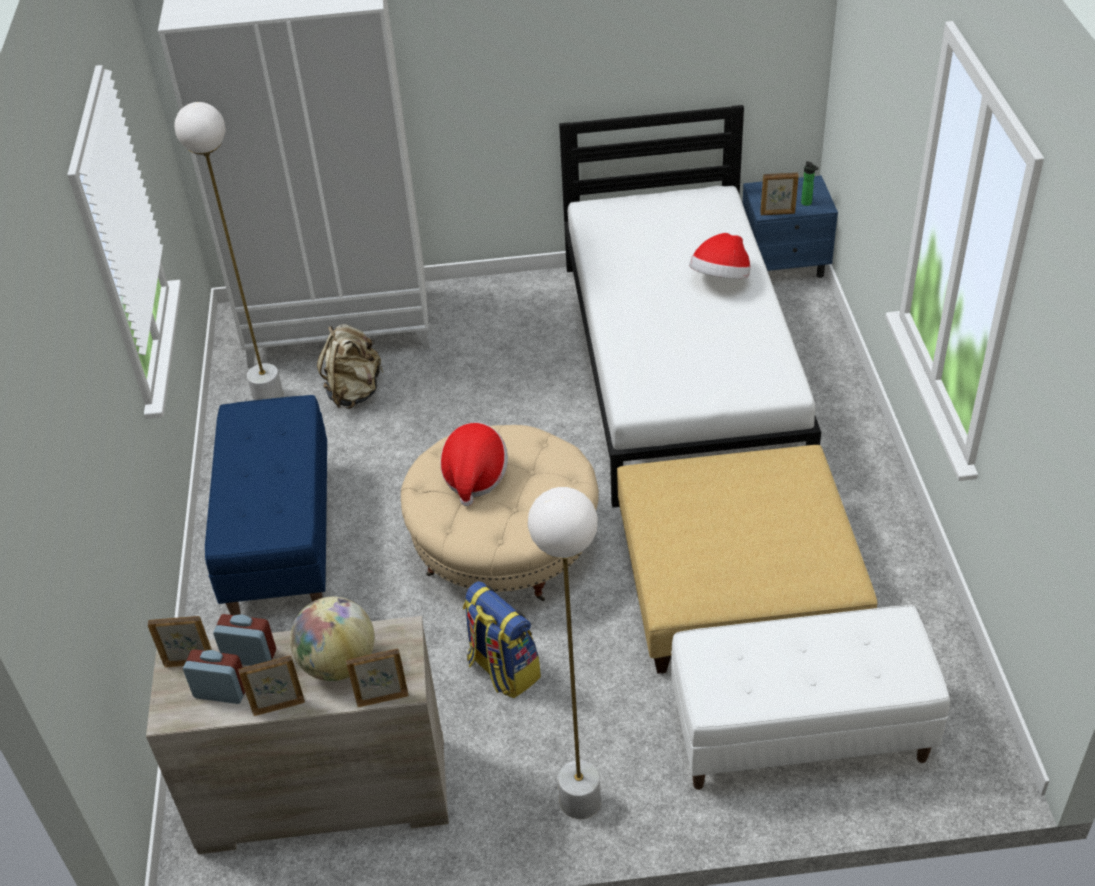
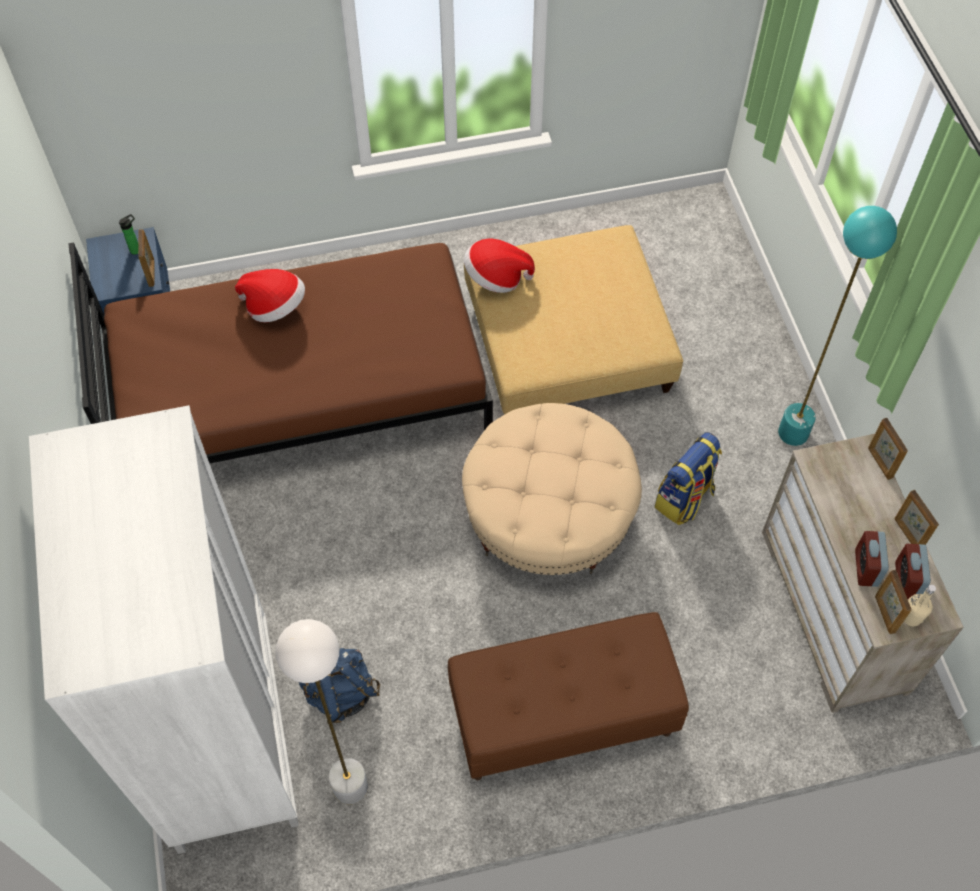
camera: 100 degrees left, 15 degrees up
(176, 687) = (911, 617): none -> beige bottle
(280, 538) = (562, 717): blue bench -> brown bench
(338, 664) = (855, 500): globe -> none
(354, 392) = (340, 693): beige backpack -> blue backpack
(474, 477) = (549, 492): hat -> hat (496, 277)
(580, 801) = (793, 433): white floor lamp -> turquoise floor lamp
(680, 367) = (300, 395): white bed -> brown bed
(798, 734) = (705, 304): white bench -> none

